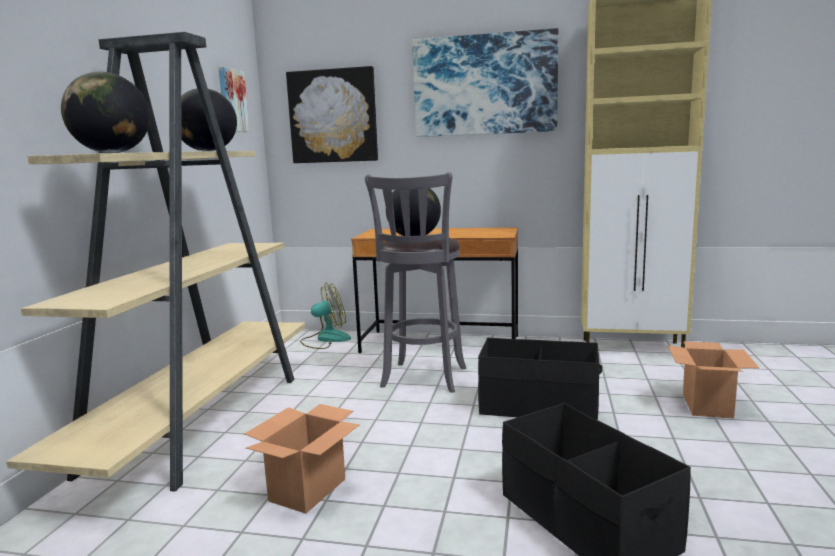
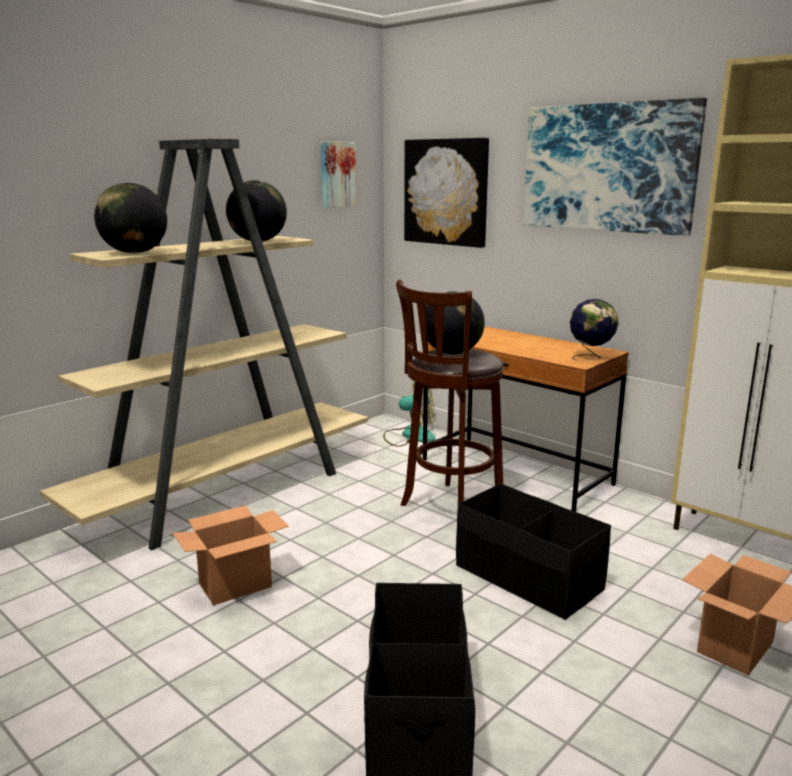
camera: 30 degrees right, 5 degrees up
(423, 379) = (449, 508): grey stool -> brown stool
(502, 232) = (591, 357): none -> globe

